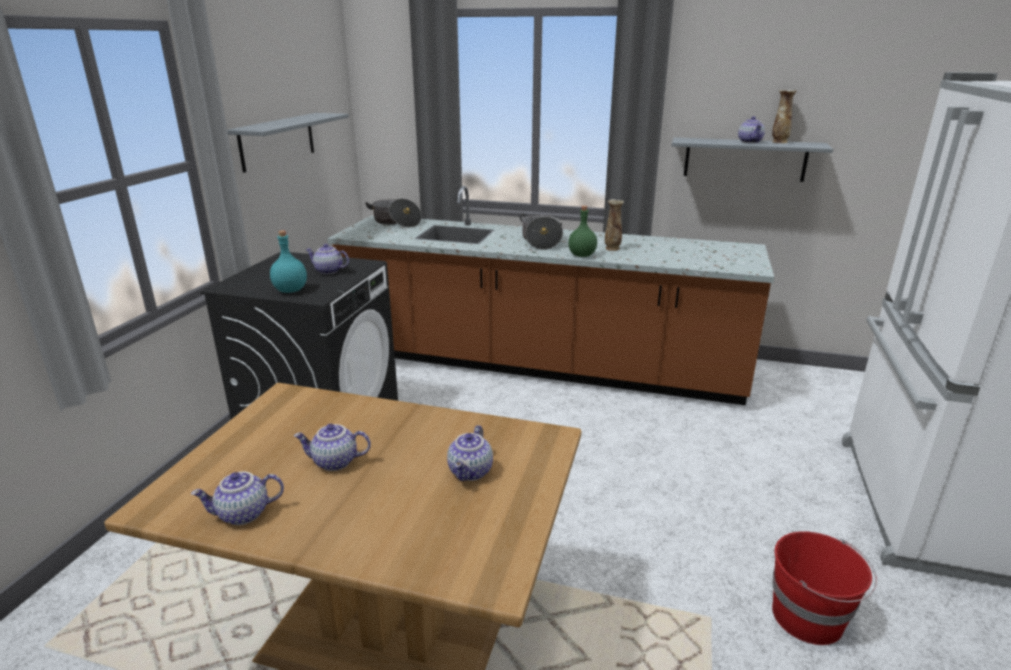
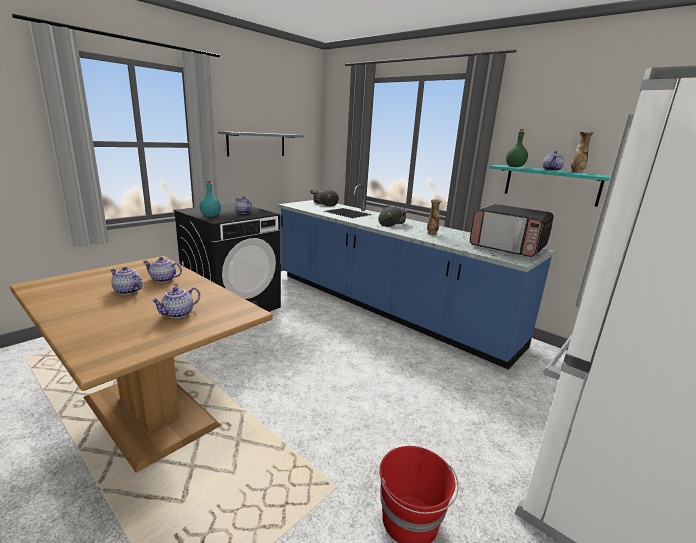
camera: 25 degrees right, 5 degrees down
(243, 515) = (56, 298): teapot -> teapot (163, 279)
(539, 364) = (385, 307): brown counter -> blue counter
(581, 255) = (405, 233): green bottle -> green bottle (514, 166)
(718, 251) = (508, 247): none -> microwave
(745, 159) = (551, 185): grey shelf -> turquoise shelf

